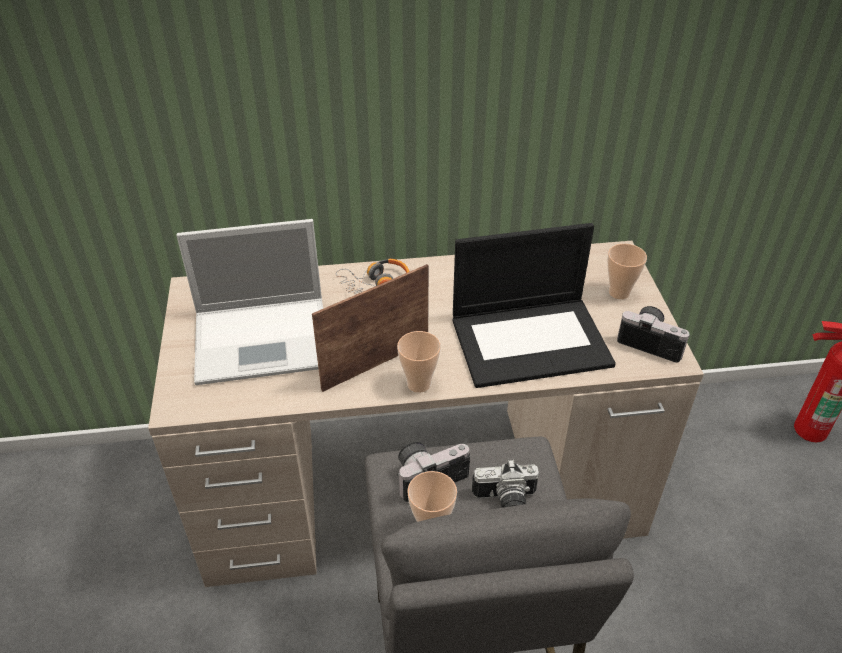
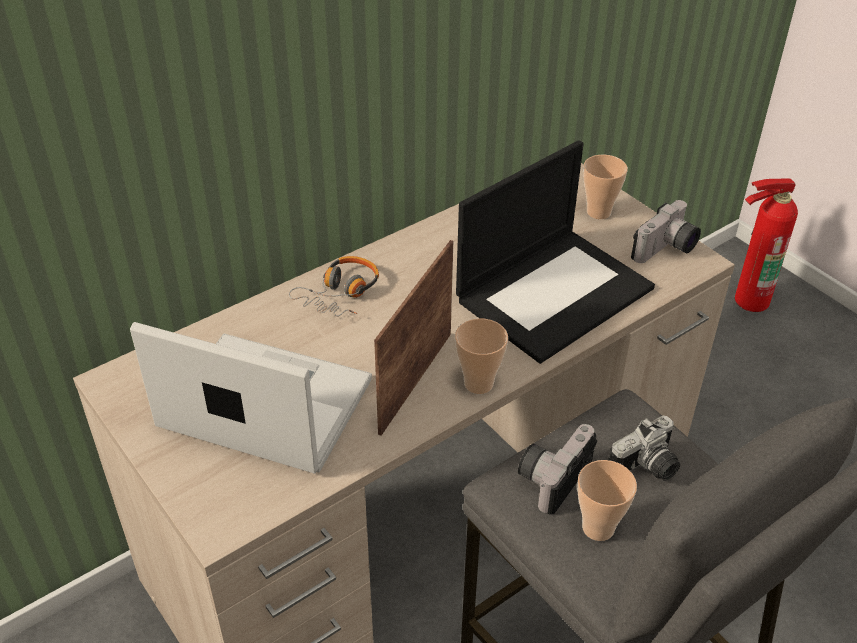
camera: 30 degrees left, 0 degrees up
(265, 339) = (262, 404): laptop -> laptop turned 120 degrees counterclockwise
(652, 341) = (666, 250): camera -> camera turned 135 degrees clockwise

